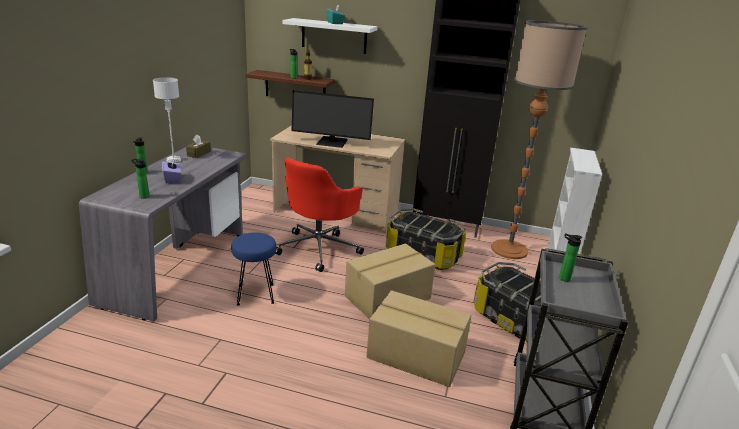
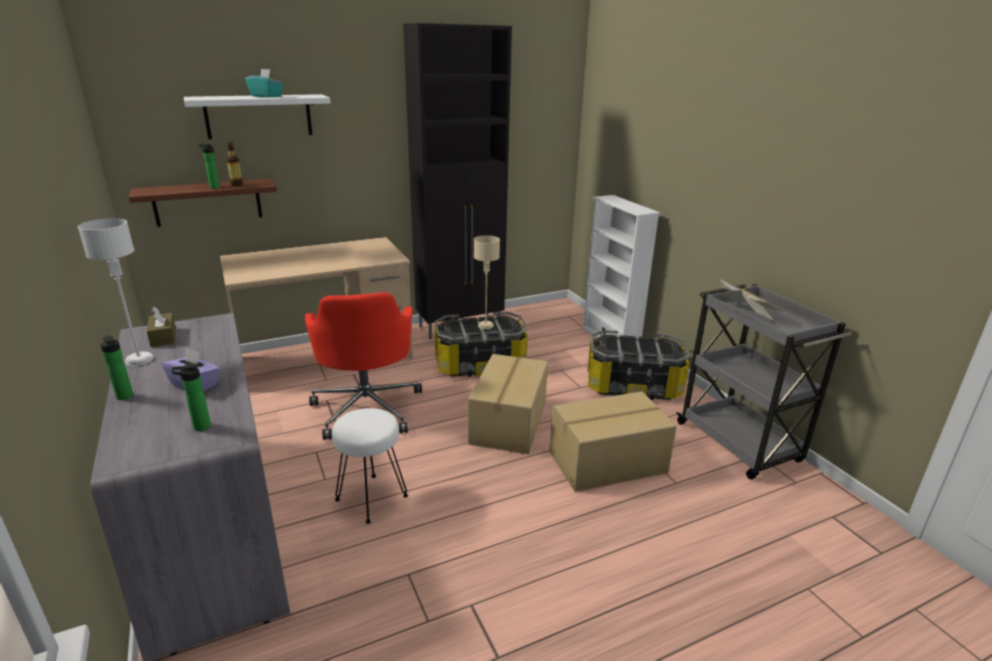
camera: 40 degrees left, 0 degrees up
(255, 295) = (372, 499): blue stool -> white stool
(331, 142) = (315, 265): monitor -> none
(431, 225) = (485, 325): none -> beige table lamp
(509, 250) = (541, 326): floor lamp -> none
(562, 278) = (746, 312): bottle -> book

